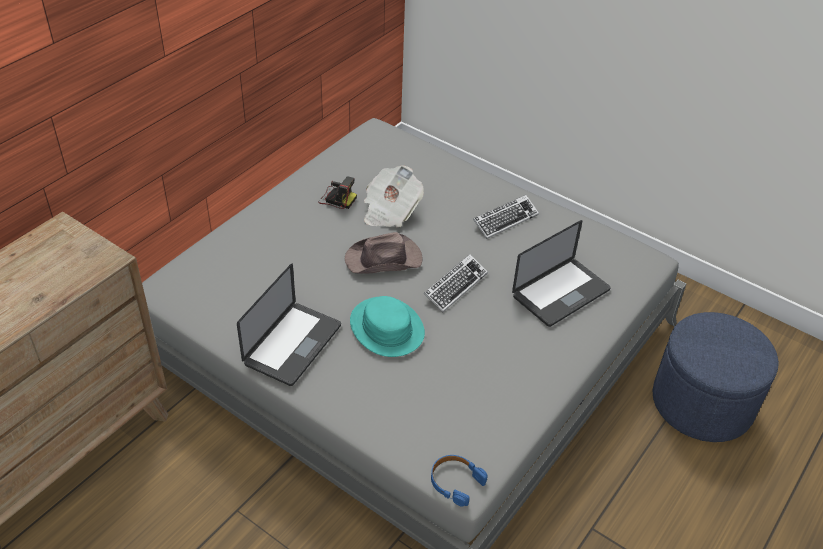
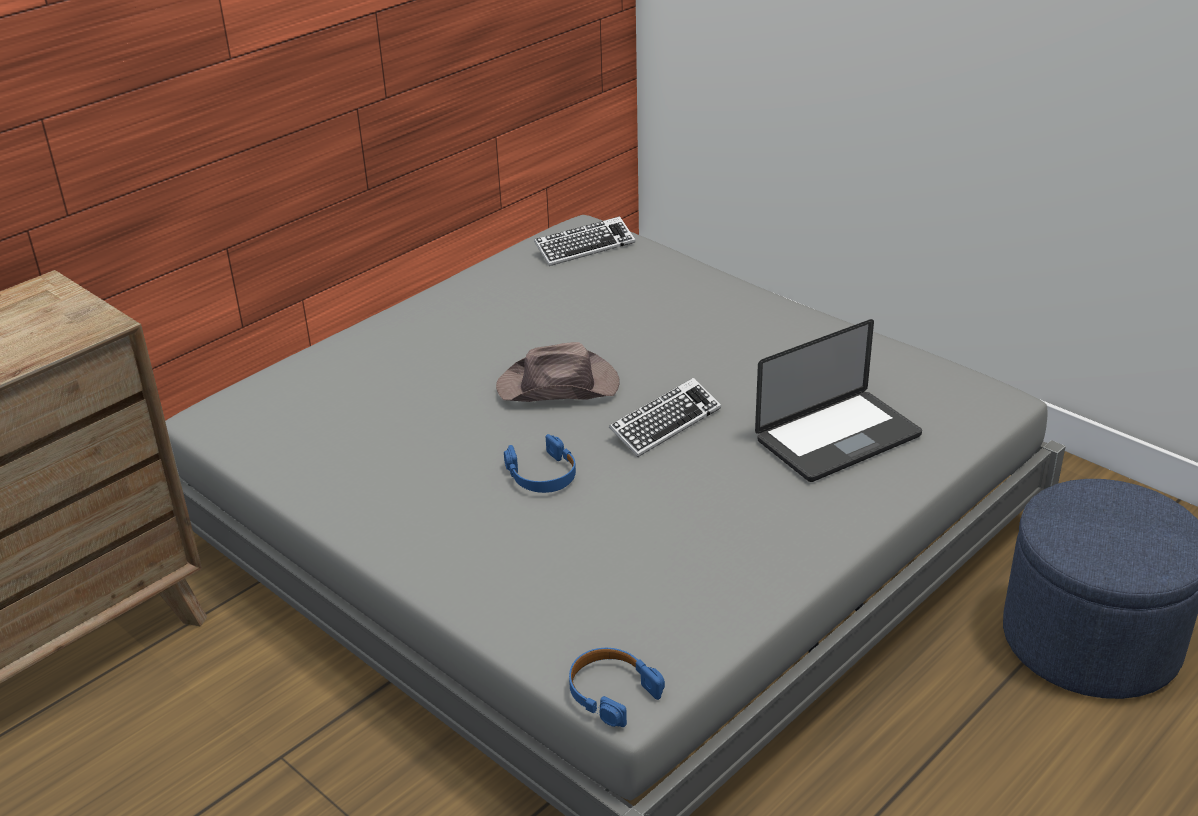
camera: 10 degrees right, 10 degrees down
(293, 345) = (389, 492): laptop -> none
(337, 199) = (502, 309): camera -> none
(386, 328) = (542, 475): turquoise hat -> blue headphones
(390, 211) = (582, 326): newspaper -> none
(505, 220) = (764, 341): keyboard -> keyboard (584, 247)

